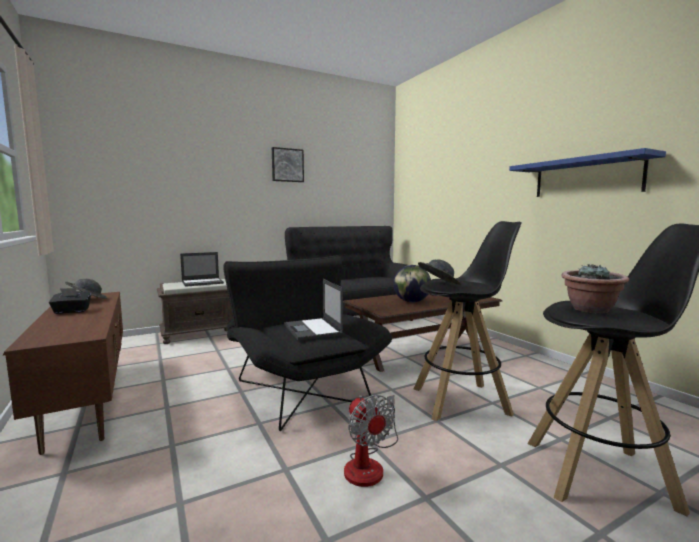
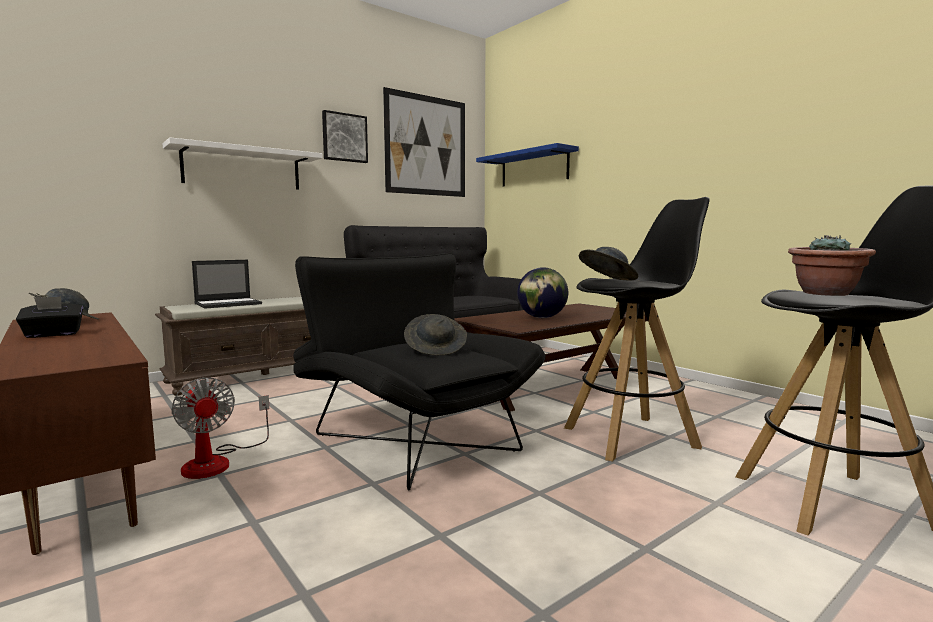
camera: 10 degrees left, 0 degrees up
(216, 190) = (242, 168): none -> white shelf
(313, 329) = (436, 349): laptop -> grey hat
(348, 167) = (426, 145): none -> picture
(369, 464) = (552, 517): fan -> fan (218, 461)
(586, 177) = (756, 153): blue shelf -> blue shelf (534, 168)

